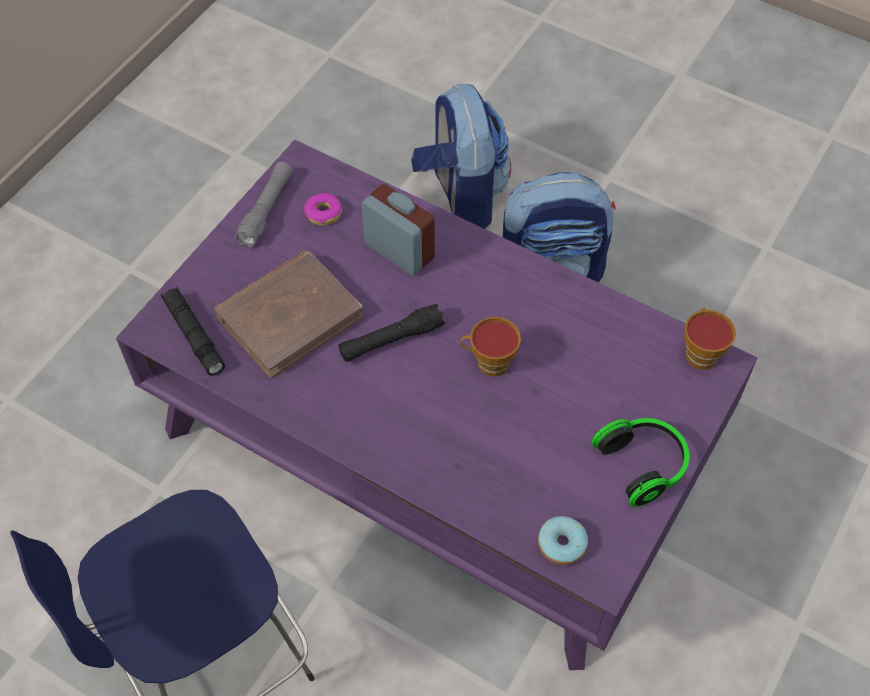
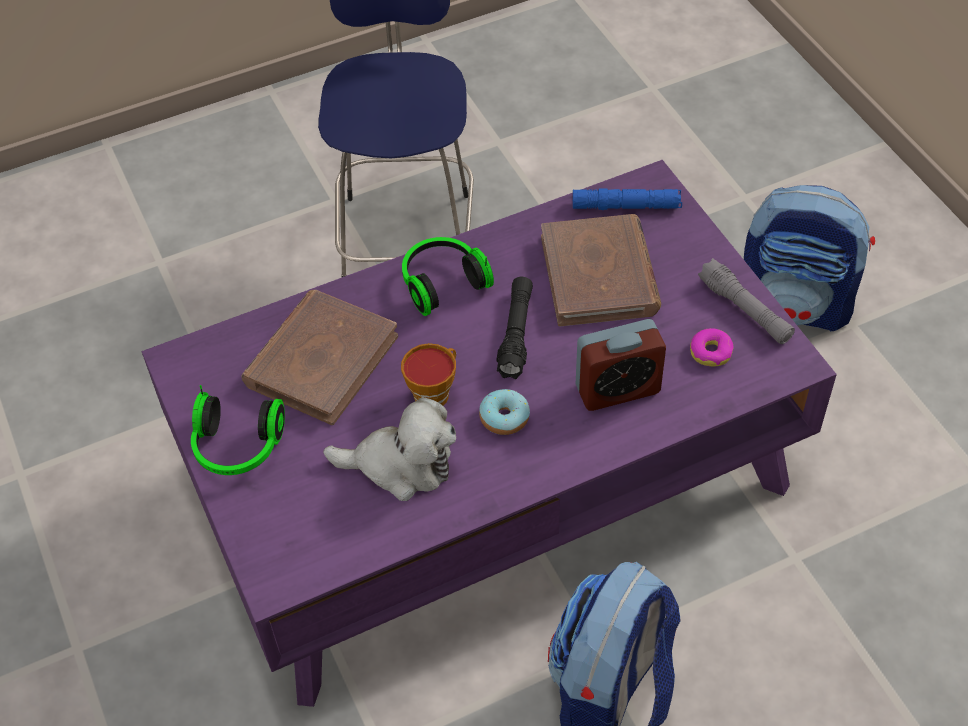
camera: 125 degrees right, 5 degrees down
(194, 335) = (626, 206): black flashlight -> blue flashlight
(372, 423) = (442, 283): none -> headphones
(461, 196) = (786, 667): backpack -> backpack (795, 304)
(517, 462) = (321, 360): none -> brown book
(561, 544) = (226, 349): donut -> donut (504, 418)
(569, 346) = (401, 465): none -> plush toy
(700, 352) = (303, 572): cup -> none

